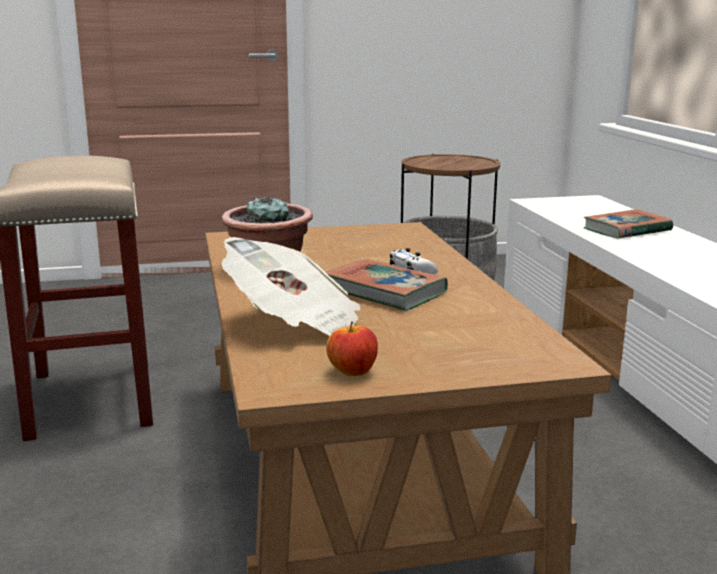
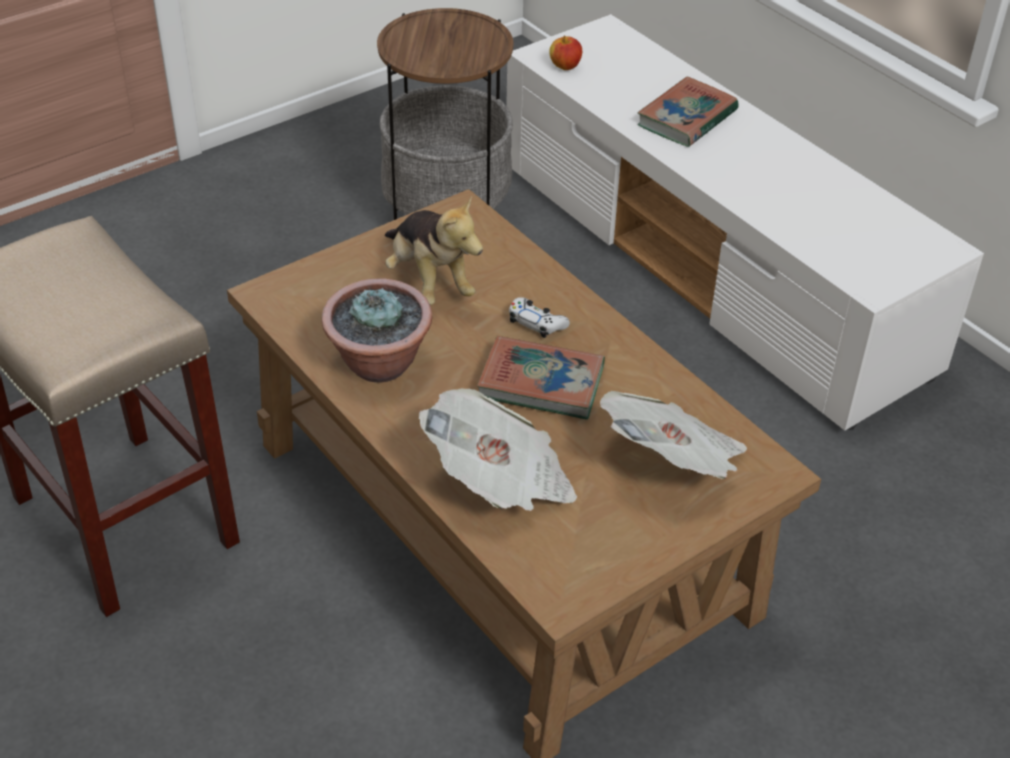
camera: 25 degrees left, 25 degrees up
(348, 245) = (429, 281): none -> plush toy
(352, 372) = (610, 549): apple -> apple (565, 66)
(463, 341) = (673, 462): none -> newspaper

